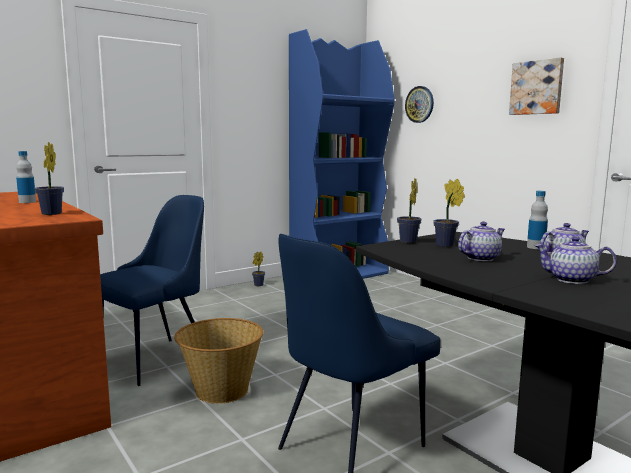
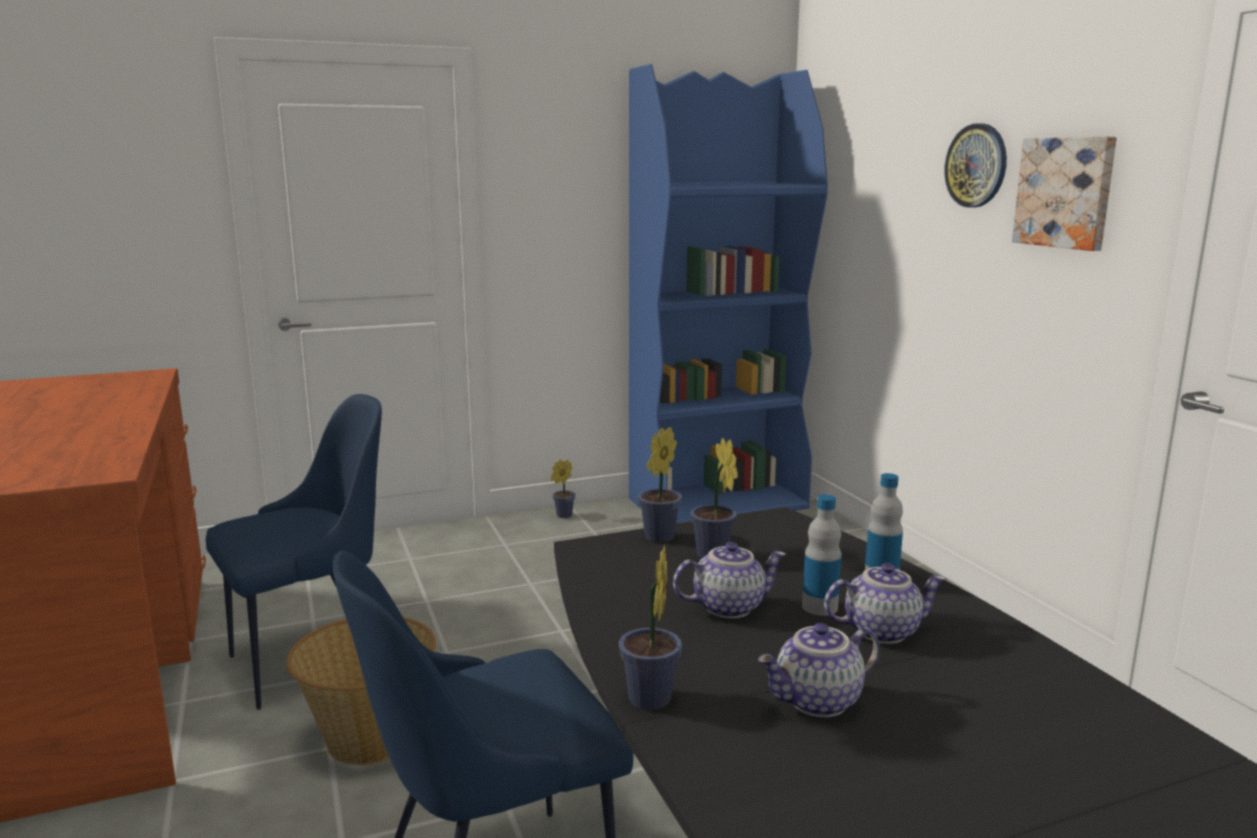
camera: 15 degrees right, 5 degrees up
(27, 202) = (108, 410): bottle -> bottle (819, 607)
(50, 214) = (89, 455): potted plant -> potted plant (649, 702)
(419, 104) = (873, 199): wall clock -> wall clock (976, 165)
(571, 280) = (818, 702): teapot -> teapot turned 60 degrees counterclockwise

